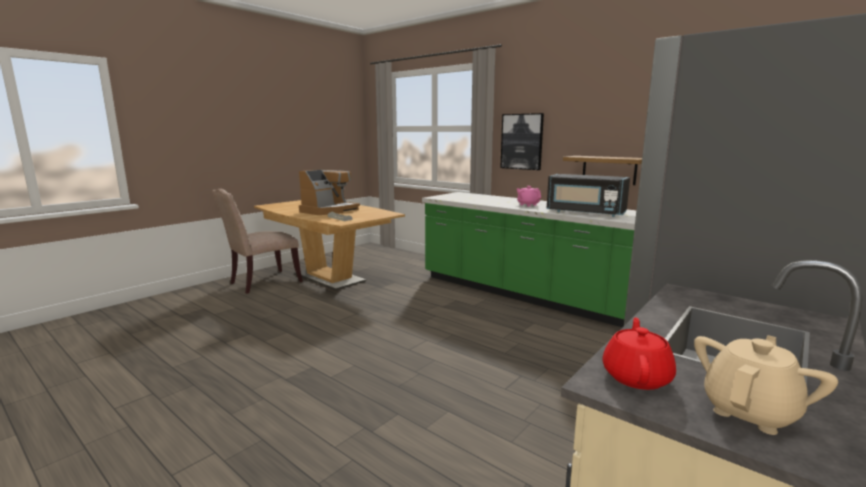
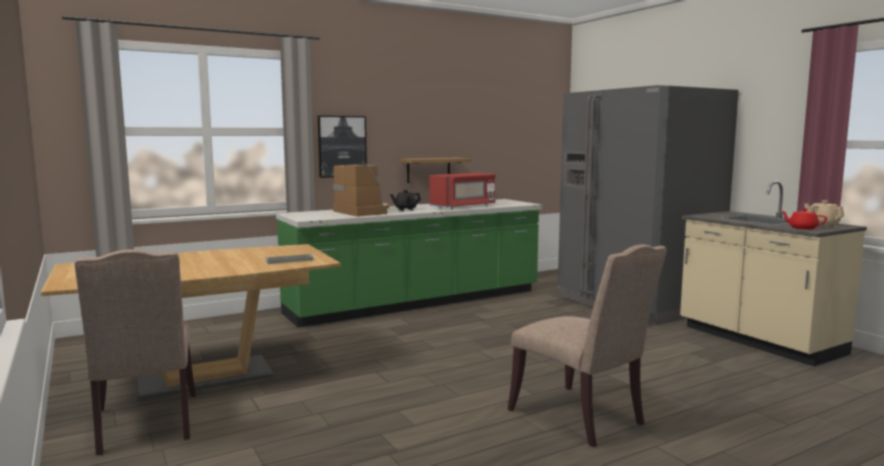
camera: 70 degrees left, 5 degrees down
(279, 406) = (581, 418): none -> beige chair
(329, 211) = (217, 262): coffee machine -> coffee machine (364, 212)
(528, 205) = (405, 209): pink teapot -> black teapot
(585, 213) = (463, 206): black microwave -> red microwave

